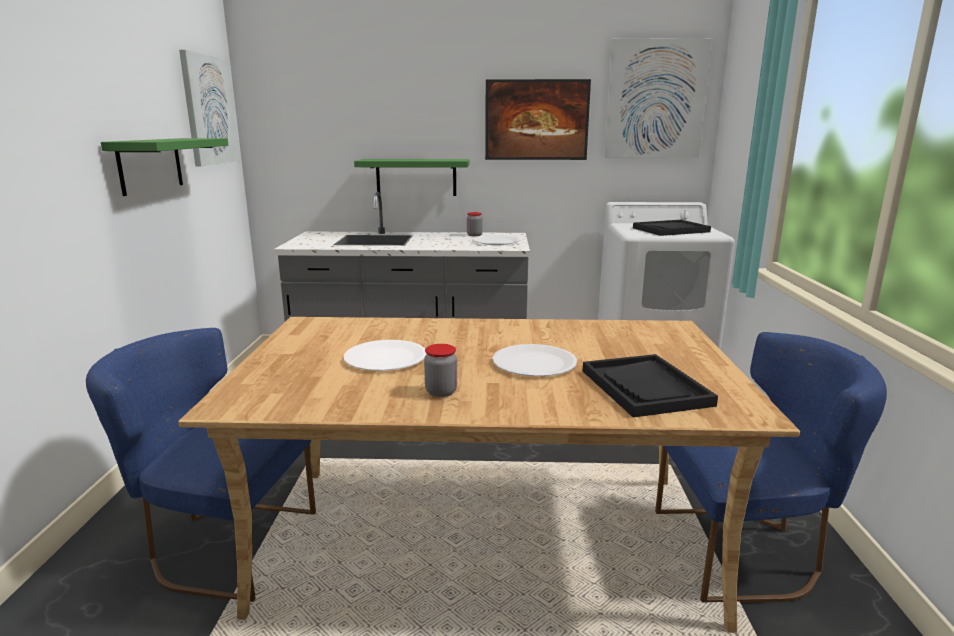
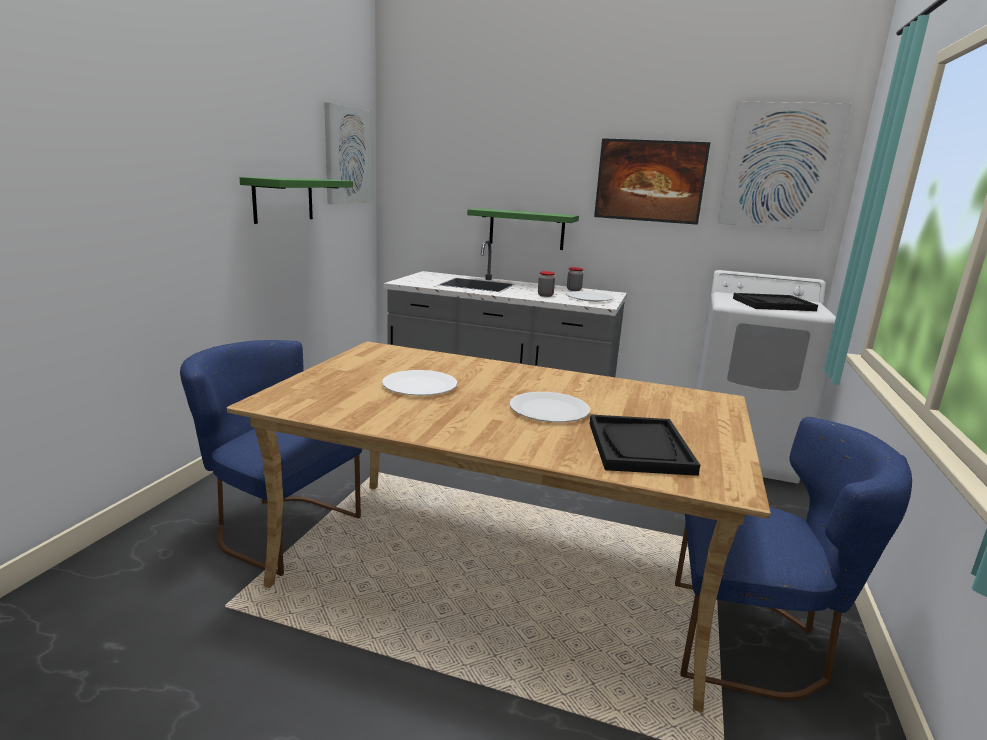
camera: 15 degrees right, 0 degrees up
(441, 392) = (446, 420): jar -> jar (545, 295)

